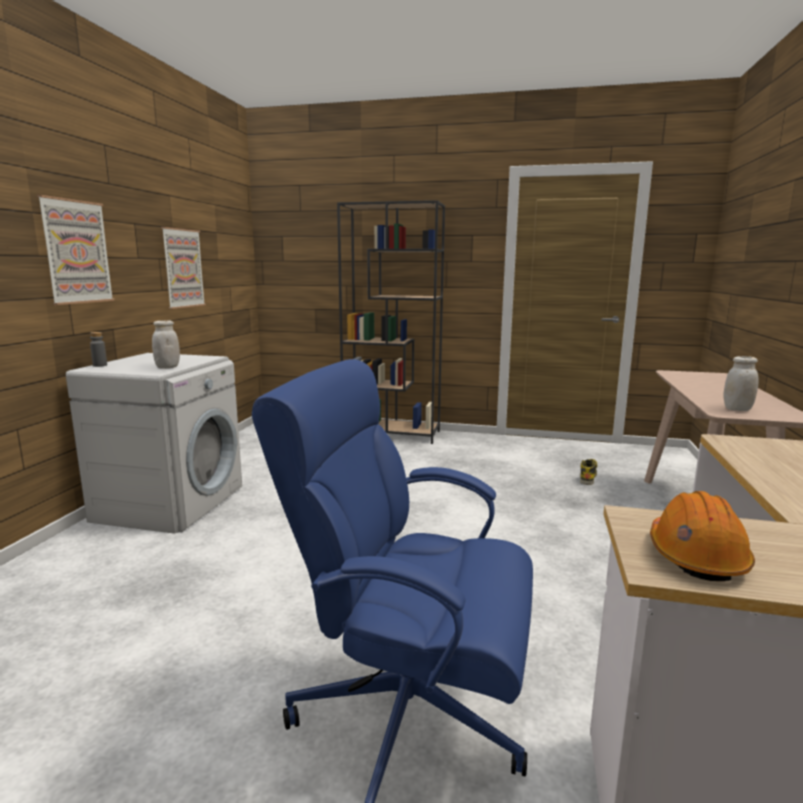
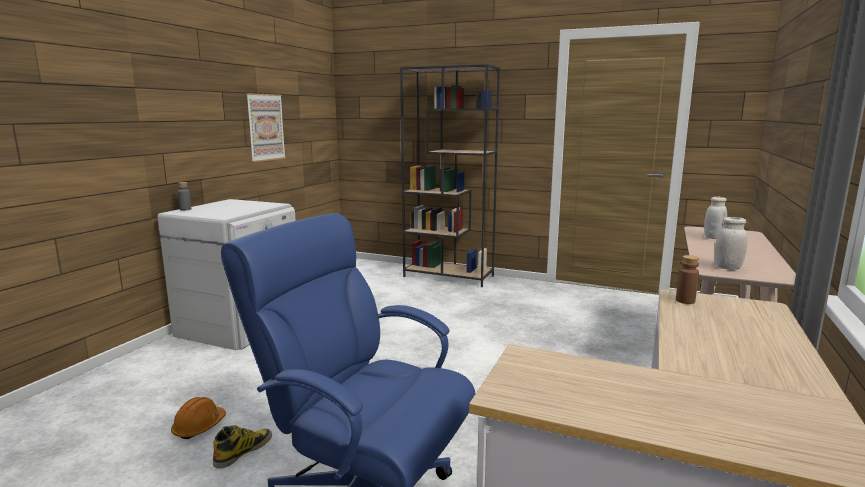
camera: 10 degrees right, 0 degrees up
(76, 252) = (170, 117): picture -> none
(167, 367) = (235, 212): white jar -> white jar (713, 237)
(588, 478) = (616, 326): boot -> boot (243, 451)
(696, 556) = (545, 388): orange hard hat -> orange hard hat (199, 427)
(737, 445) = (685, 301): none -> brown bottle

